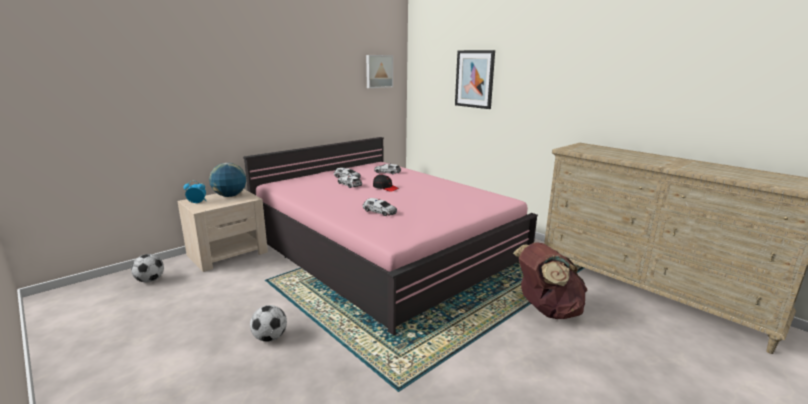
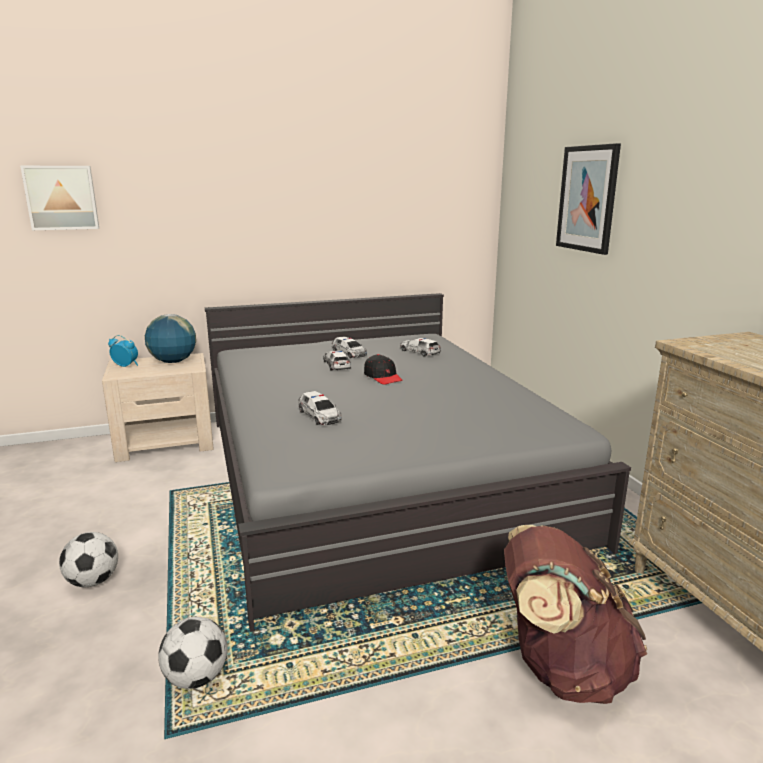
camera: 25 degrees right, 0 degrees up
(150, 280) = (51, 461): football -> football (196, 678)
(378, 71) = (443, 186): picture -> picture (61, 197)
(384, 247) = (375, 475): pink bed -> grey bed

